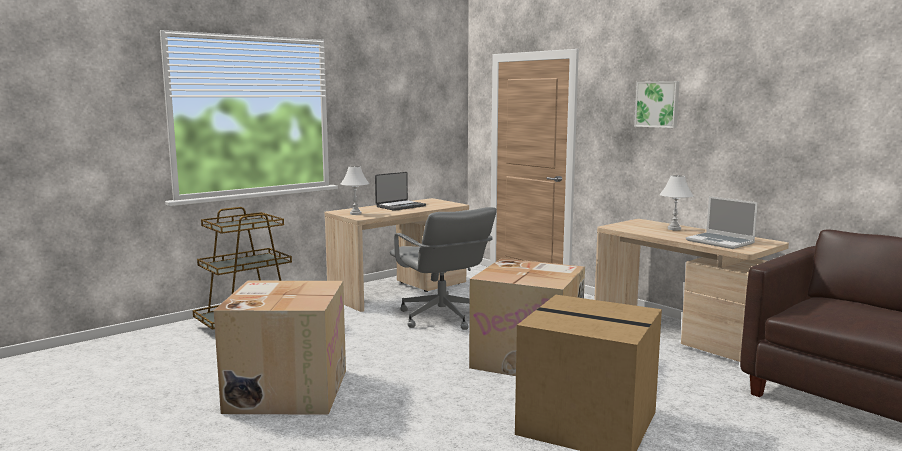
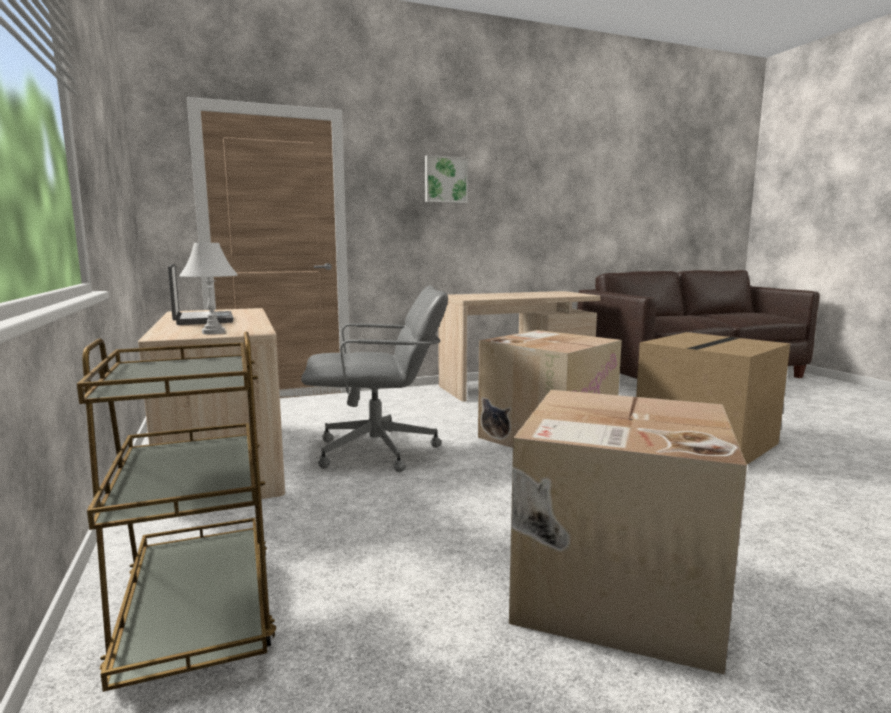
camera: 70 degrees left, 0 degrees up
(674, 229) = (496, 294): white table lamp -> none
(721, 242) = (556, 294): laptop -> none

